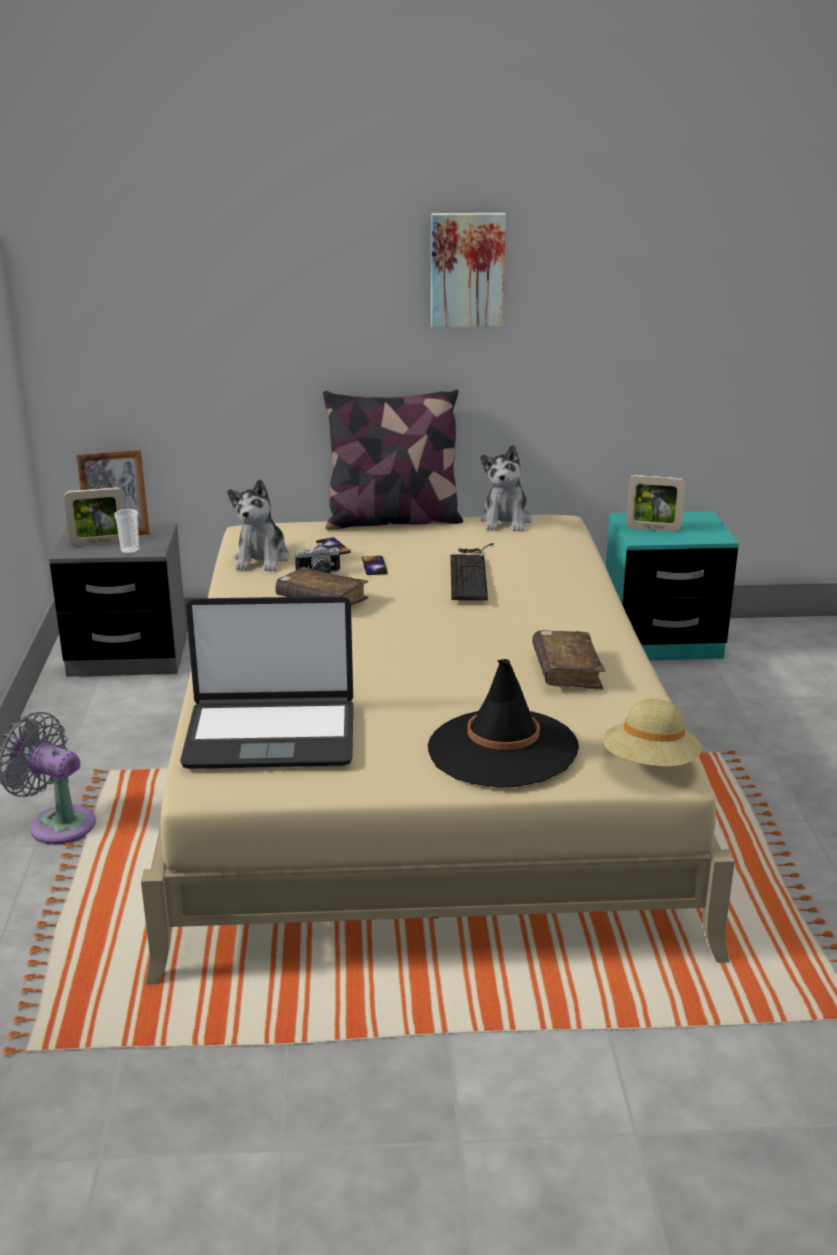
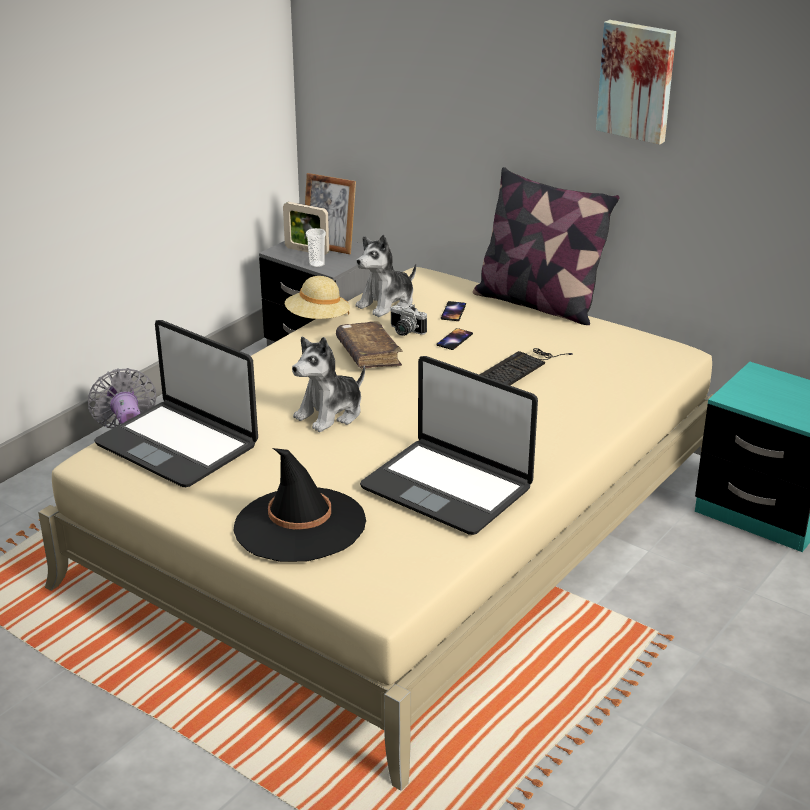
camera: 40 degrees right, 5 degrees up
(506, 521) = (624, 337): plush toy -> plush toy (330, 414)
(566, 671) = (447, 487): brown book -> laptop
(650, 765) = (377, 589): beige hat -> beige hat (317, 320)
(653, 529) = (761, 392): picture frame -> none

